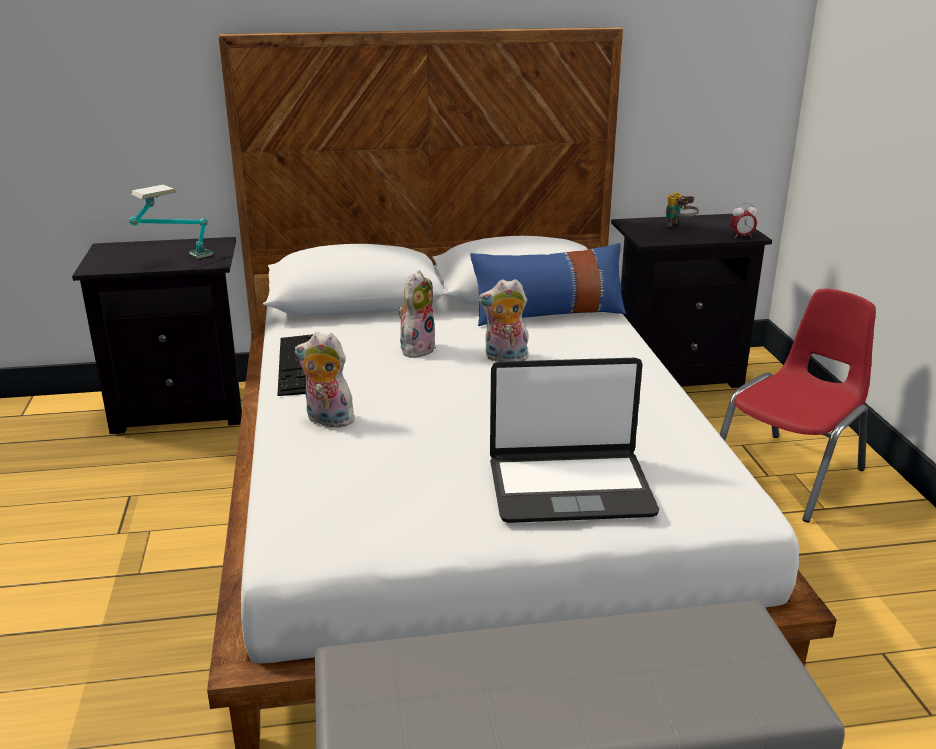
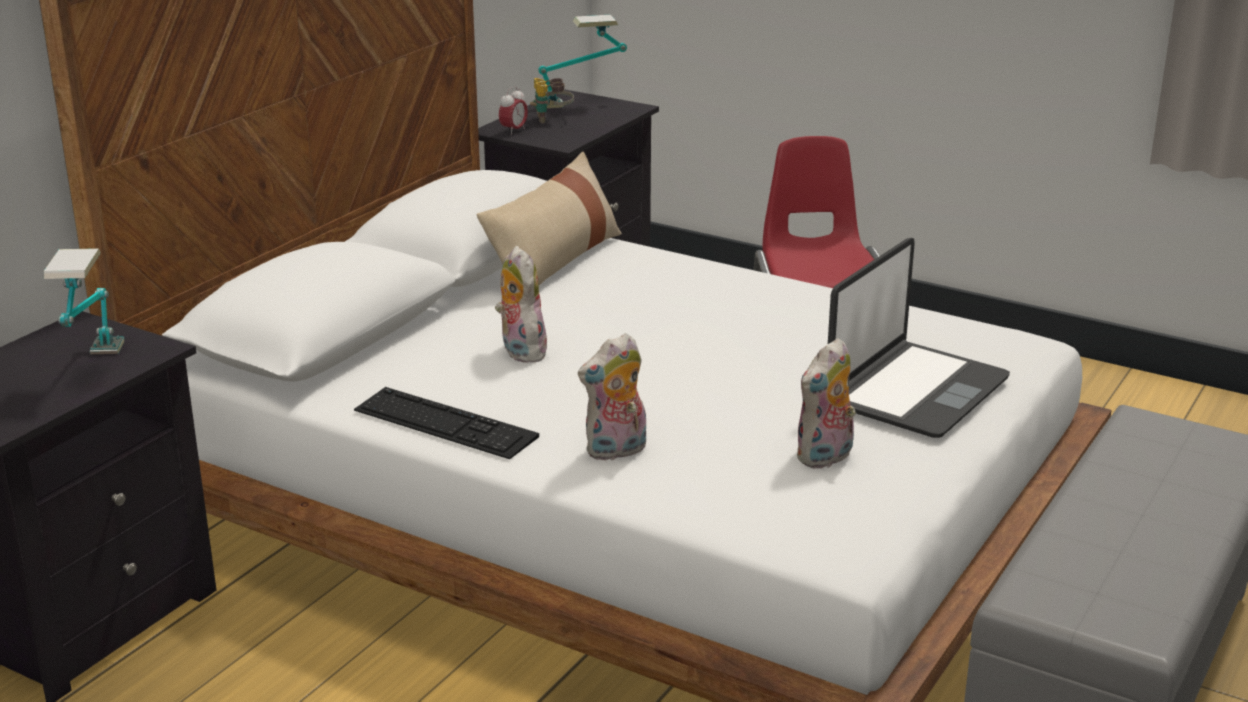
camera: 50 degrees left, 0 degrees up
(505, 358) = (620, 321): plush toy -> plush toy (825, 458)
(549, 313) = (554, 263): blue pillow -> beige pillow
(724, 223) = (583, 103): none -> table lamp
(741, 237) = (629, 111): alarm clock -> alarm clock (513, 131)

